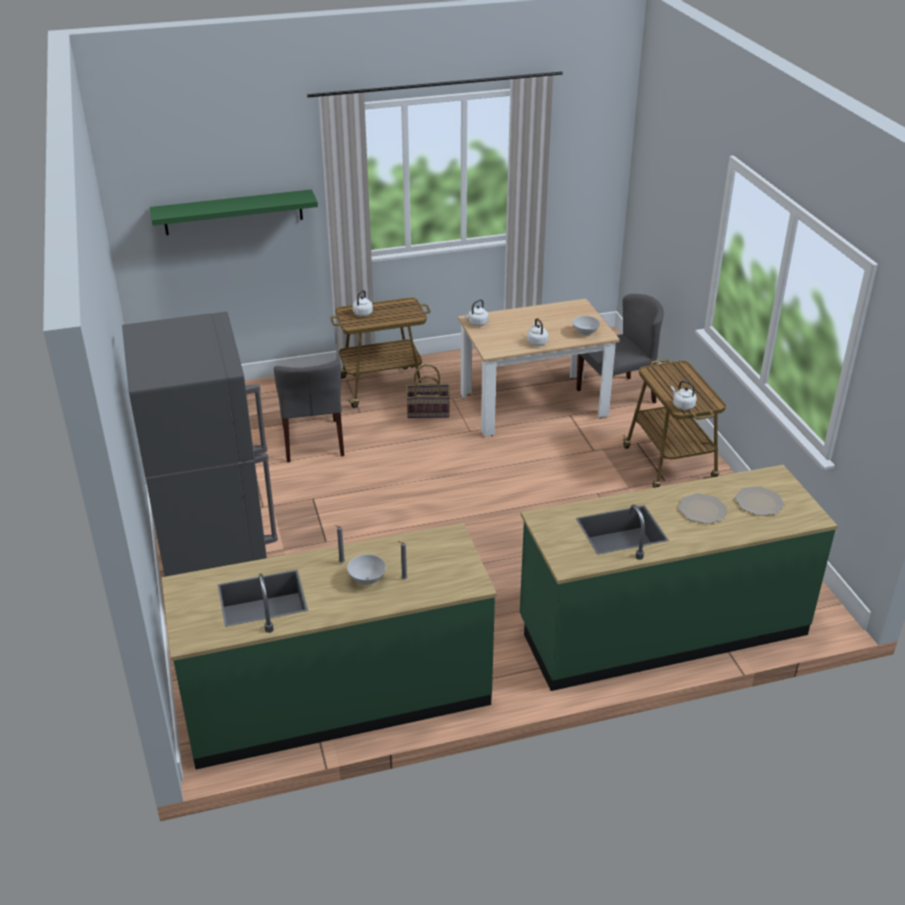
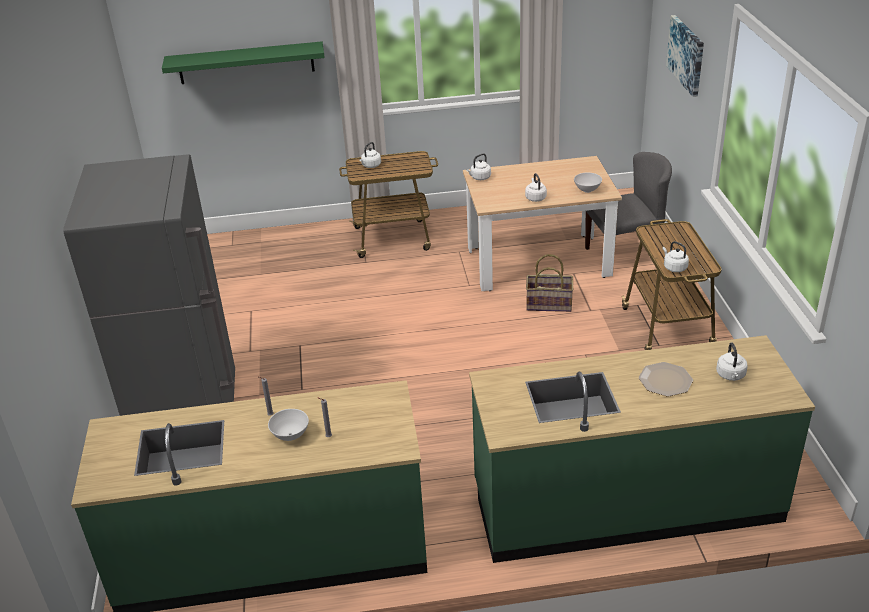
camera: 10 degrees right, 0 degrees up
(313, 441) = (314, 288): grey chair -> none
(428, 411) = (432, 264): basket -> basket (549, 304)
(674, 200) = (686, 54): none -> picture
(759, 502) = (731, 375): plate -> white kettle

